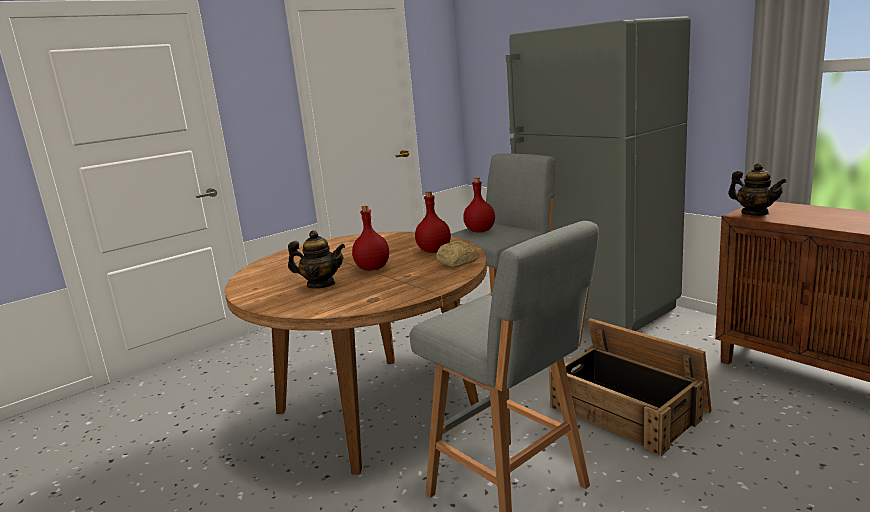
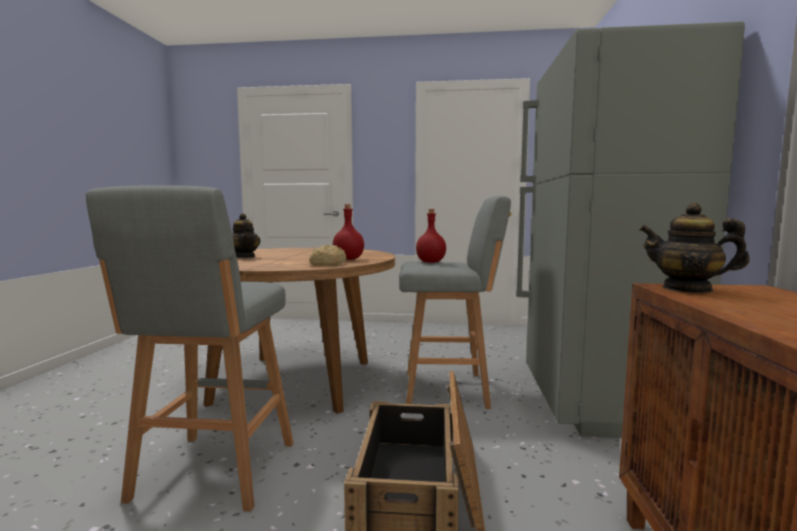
camera: 45 degrees right, 10 degrees down
(372, 268) = (290, 257): red bottle -> none
(755, 213) = (687, 289): teapot -> teapot turned 105 degrees clockwise

